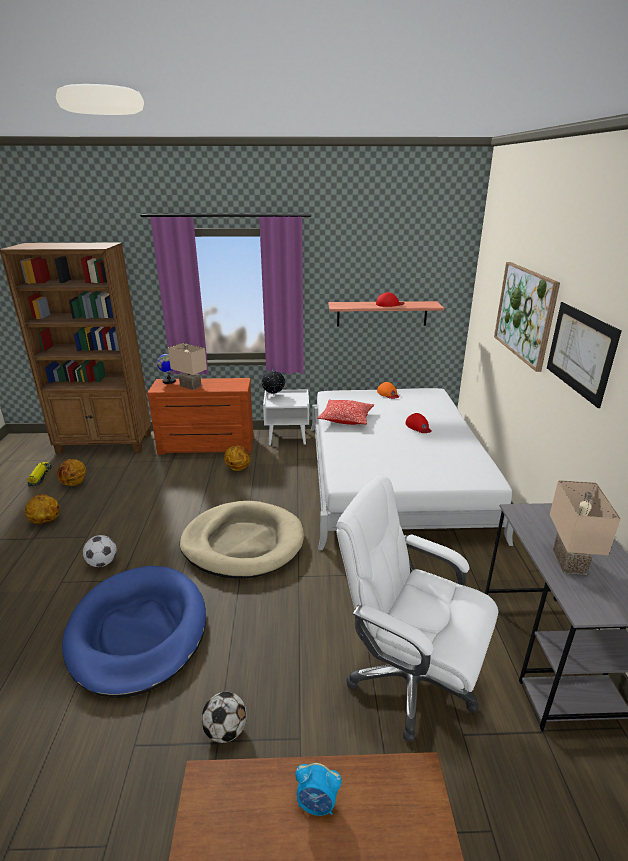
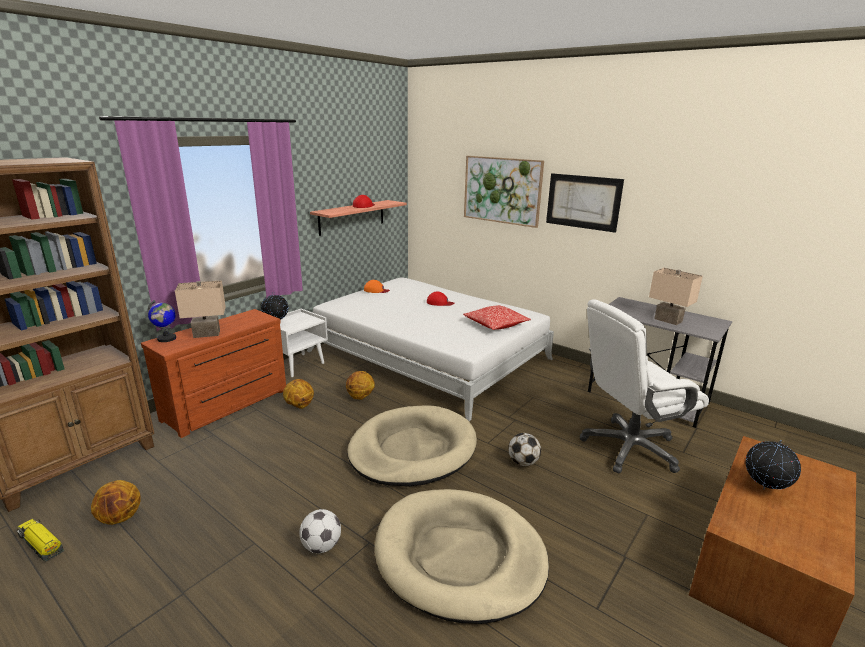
camera: 50 degrees left, 5 degrees down
(45, 521) = (162, 570): basketball -> basketball (360, 397)
(138, 632) = (459, 556): blue dog bed -> beige dog bed
(226, 730) = (616, 547): football -> football (523, 462)
(317, 803) = (764, 489): alarm clock -> globe
(346, 419) = (382, 316): pillow -> pillow (495, 325)

